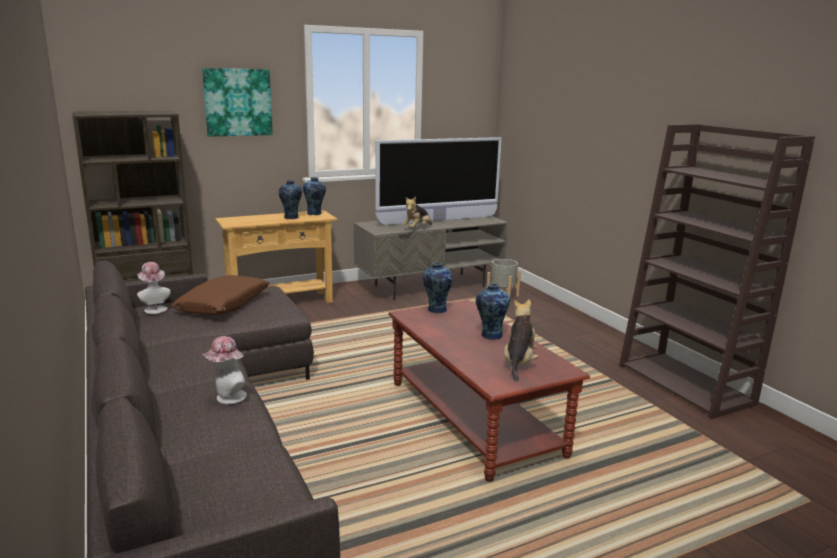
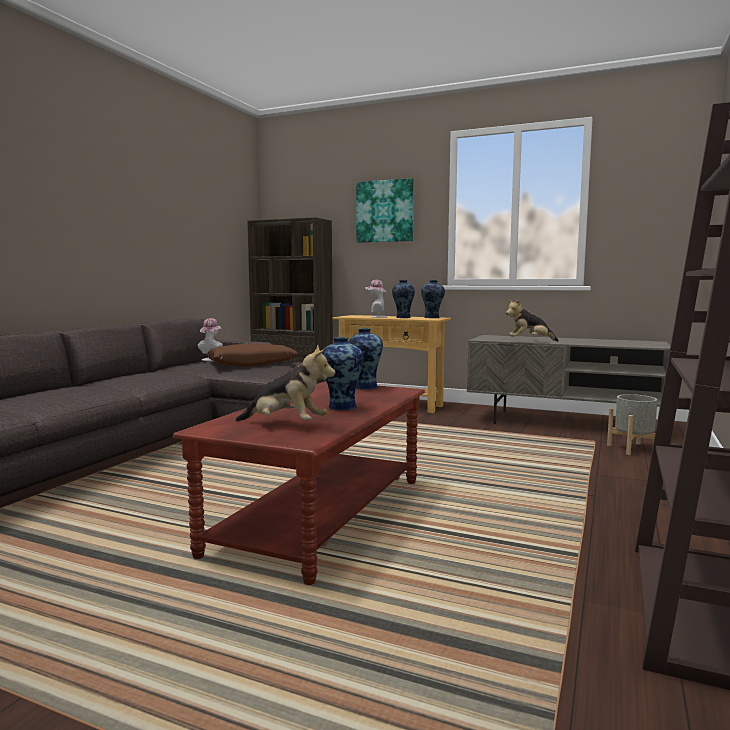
camera: 50 degrees right, 10 degrees down
(227, 398) = (78, 392): hat -> hat (376, 317)
(438, 220) = (578, 340): television -> none
(519, 363) = (286, 425): plush toy -> plush toy turned 45 degrees clockwise

